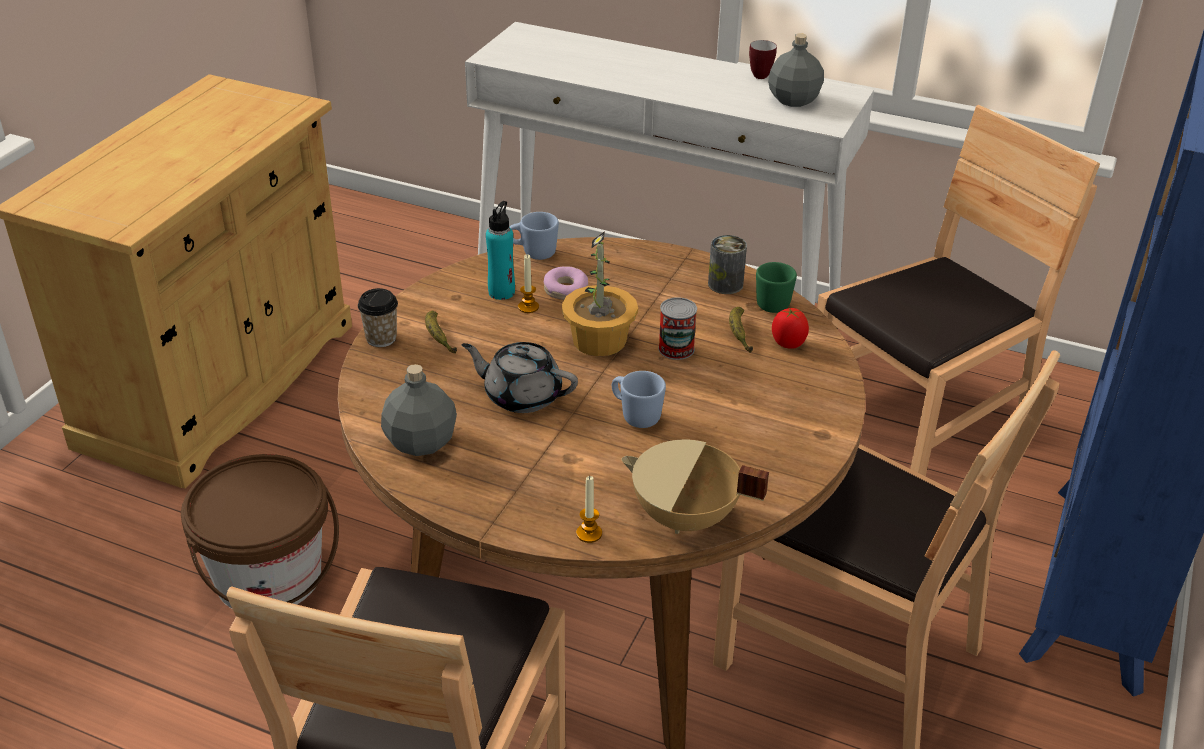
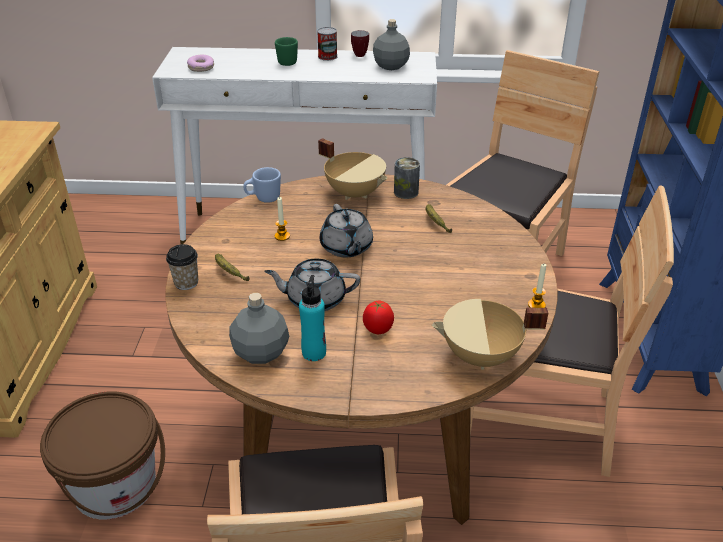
camera: 20 degrees left, 0 degrees up
(501, 292) = (257, 230): turquoise bottle -> turquoise bottle (314, 352)
(565, 290) = (301, 219): donut -> donut (201, 68)
(589, 533) = (423, 386): candle -> candle (536, 305)
(600, 340) = (346, 247): potted plant -> grey teapot
(635, 415) = (402, 293): blue mug -> none
(656, 270) = (355, 193): none -> beige cooking pot
(676, 349) = (401, 241): can -> can (327, 56)
(771, 302) = (442, 197): green mug -> green mug (285, 62)
(787, 344) = (470, 222): tomato -> tomato (378, 330)

